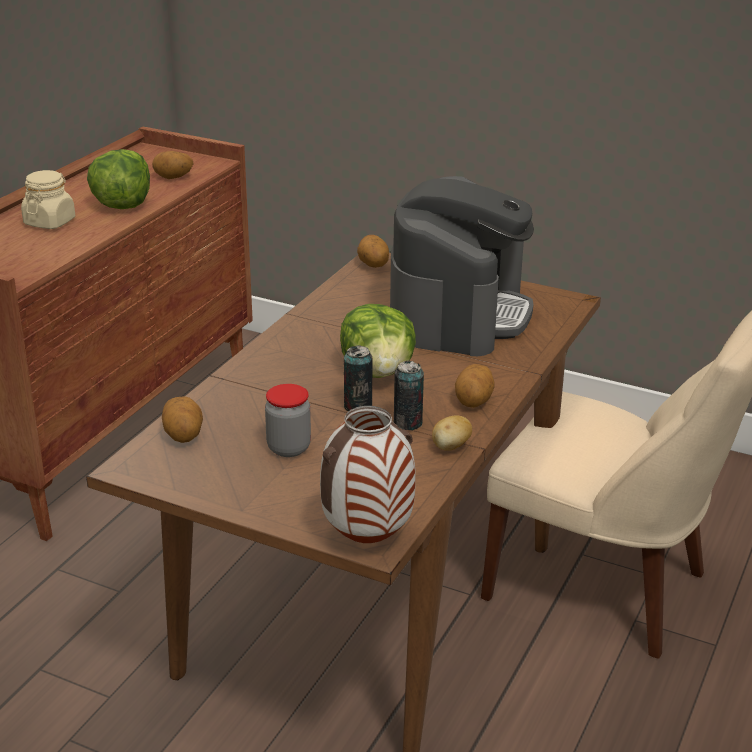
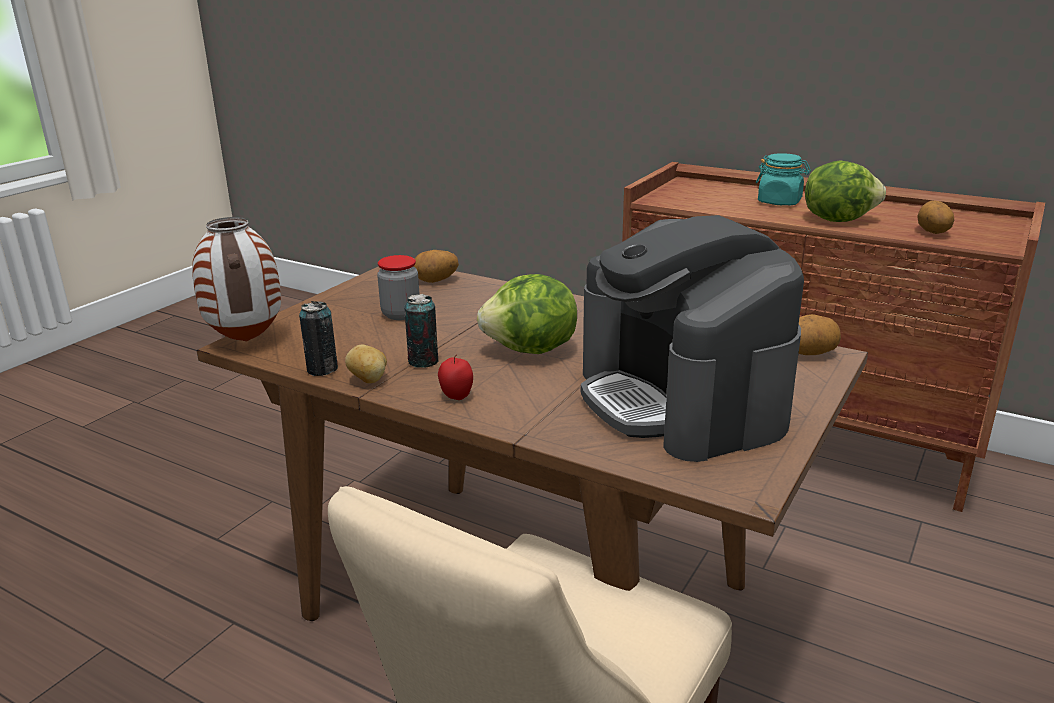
camera: 95 degrees right, 5 degrees down
(50, 222) = (780, 202): beige jar -> turquoise jar
(358, 407) = (462, 341): can -> can (322, 369)
(459, 313) = (681, 400): coffee machine -> coffee machine turned 45 degrees clockwise
(474, 401) = (456, 396): potato -> apple

